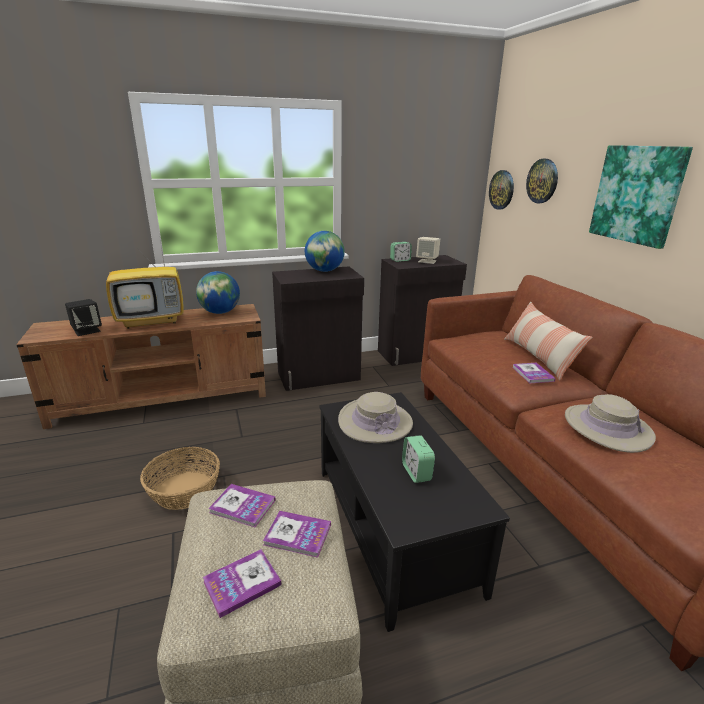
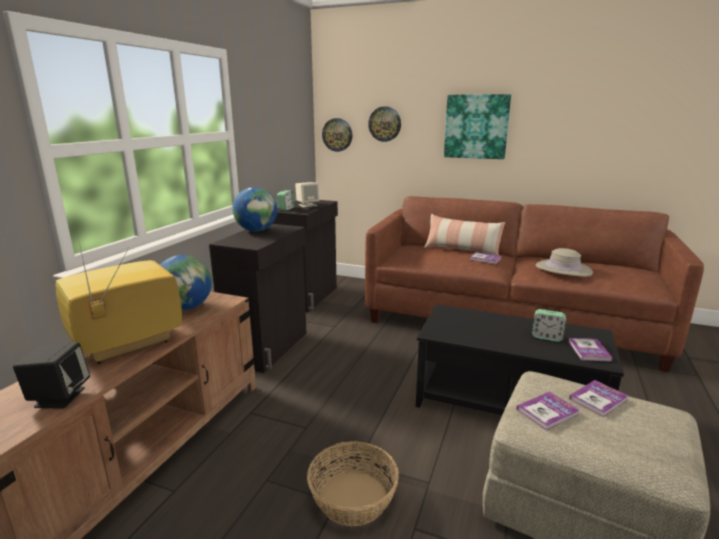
camera: 50 degrees left, 5 degrees down
(153, 321) = (126, 346): television -> television turned 150 degrees counterclockwise
(242, 583) = (645, 438): book -> book (589, 350)
(375, 422) = (468, 326): beige hat -> none

